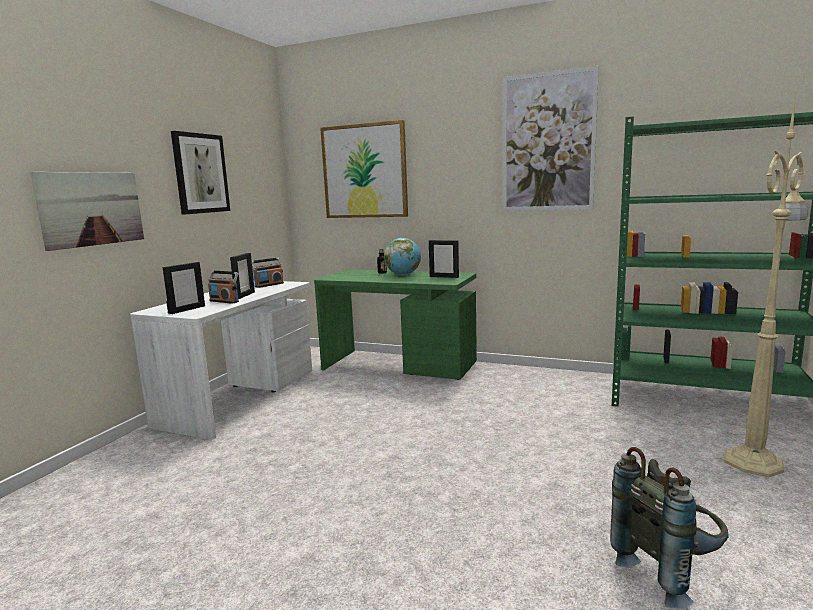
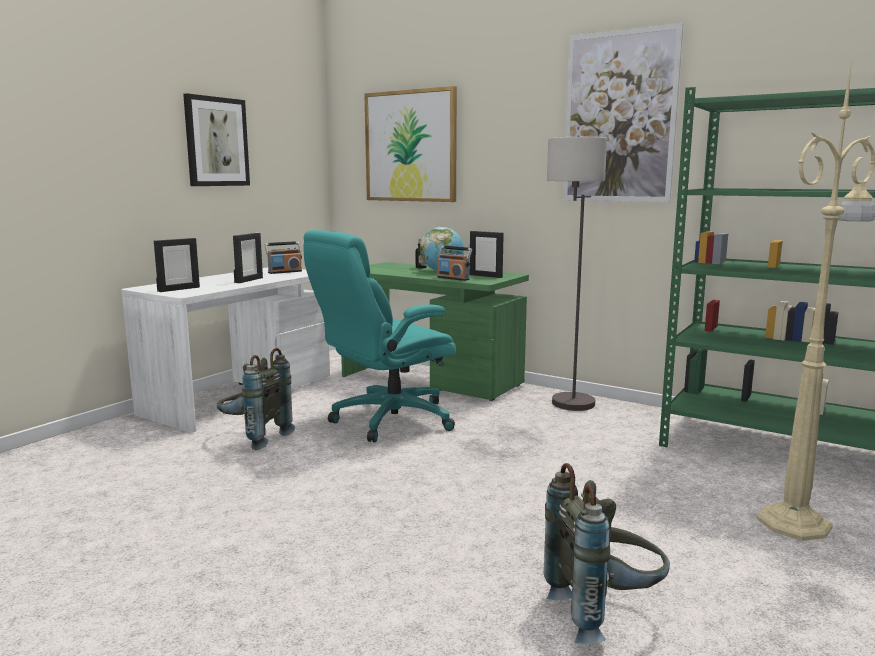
camera: 10 degrees right, 0 degrees up
(92, 209) = (87, 174): picture -> none
(224, 301) = (223, 284): radio -> radio (453, 278)
(273, 438) = (254, 438): none -> grey backpack
(380, 408) = (384, 421): none -> turquoise office chair
(522, 379) = (568, 407): none -> grey floor lamp

